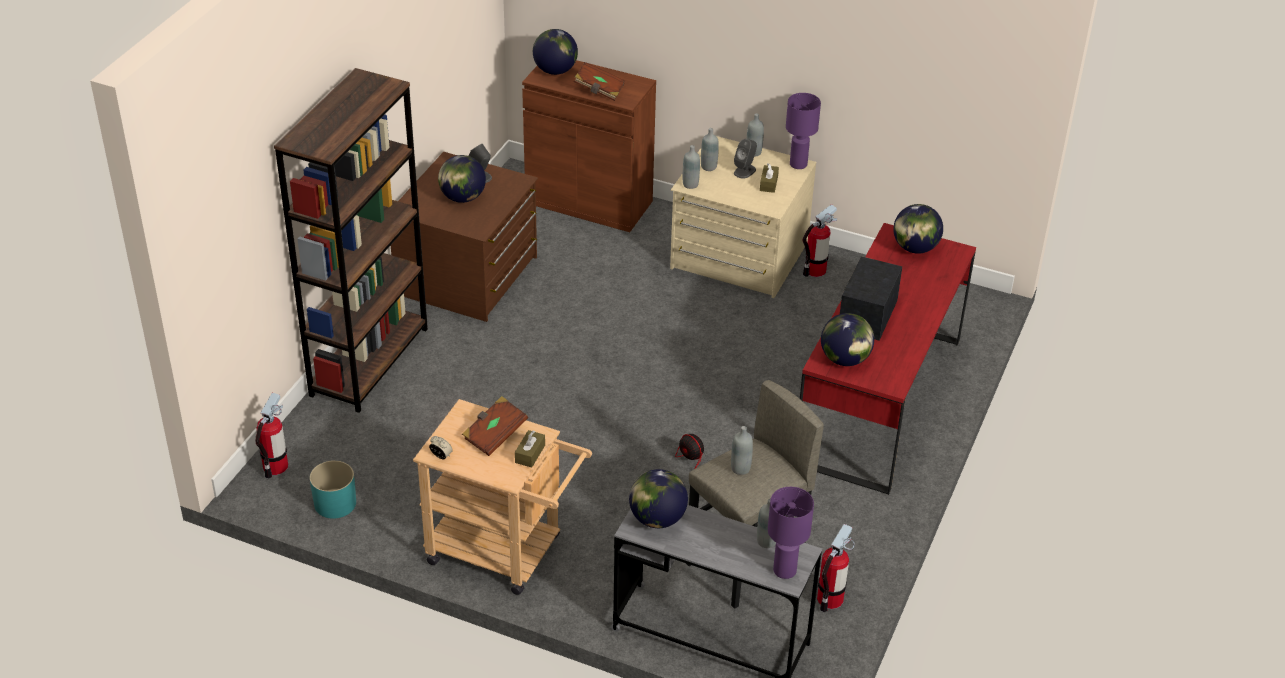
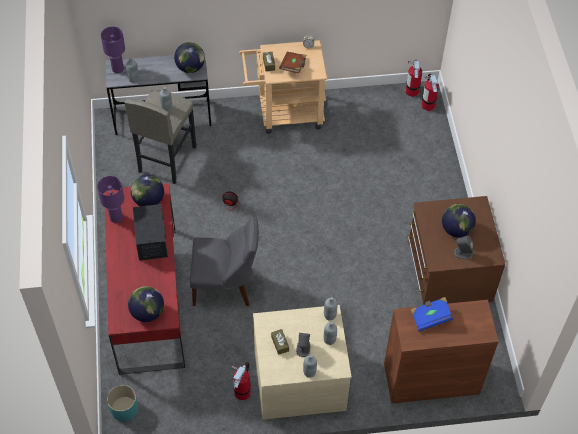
camera: 150 degrees right, 15 degrees up
(335, 503) = (382, 101): turquoise planter -> turquoise planter (124, 409)
(369, 361) = (444, 184): brown bookcase -> none
(555, 70) = (476, 323): globe -> none
(599, 90) = (430, 317): brown book -> blue book
(765, 372) = (225, 286): none -> grey chair
(798, 165) = (271, 375): purple table lamp -> purple table lamp (116, 217)
(830, 599) = (116, 161): fire extinguisher -> fire extinguisher (412, 91)

